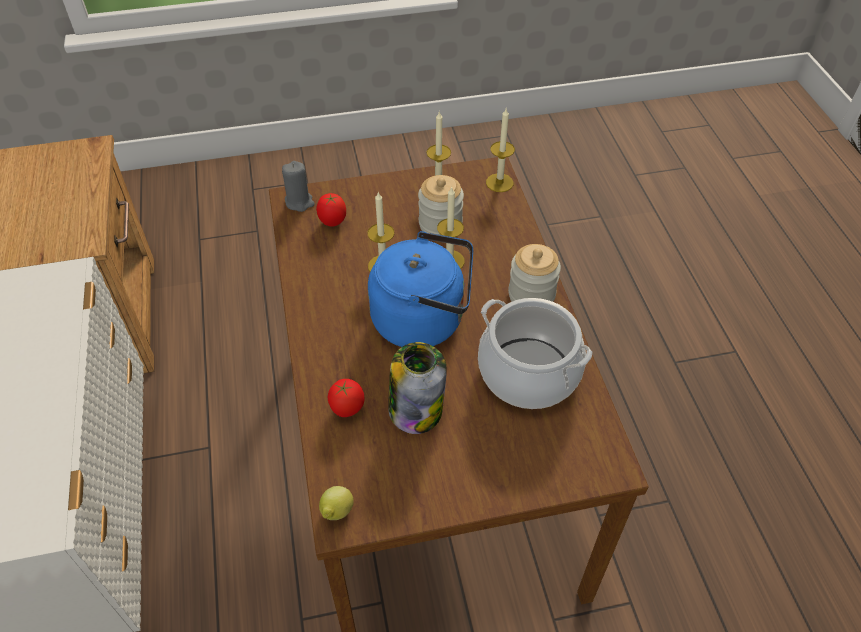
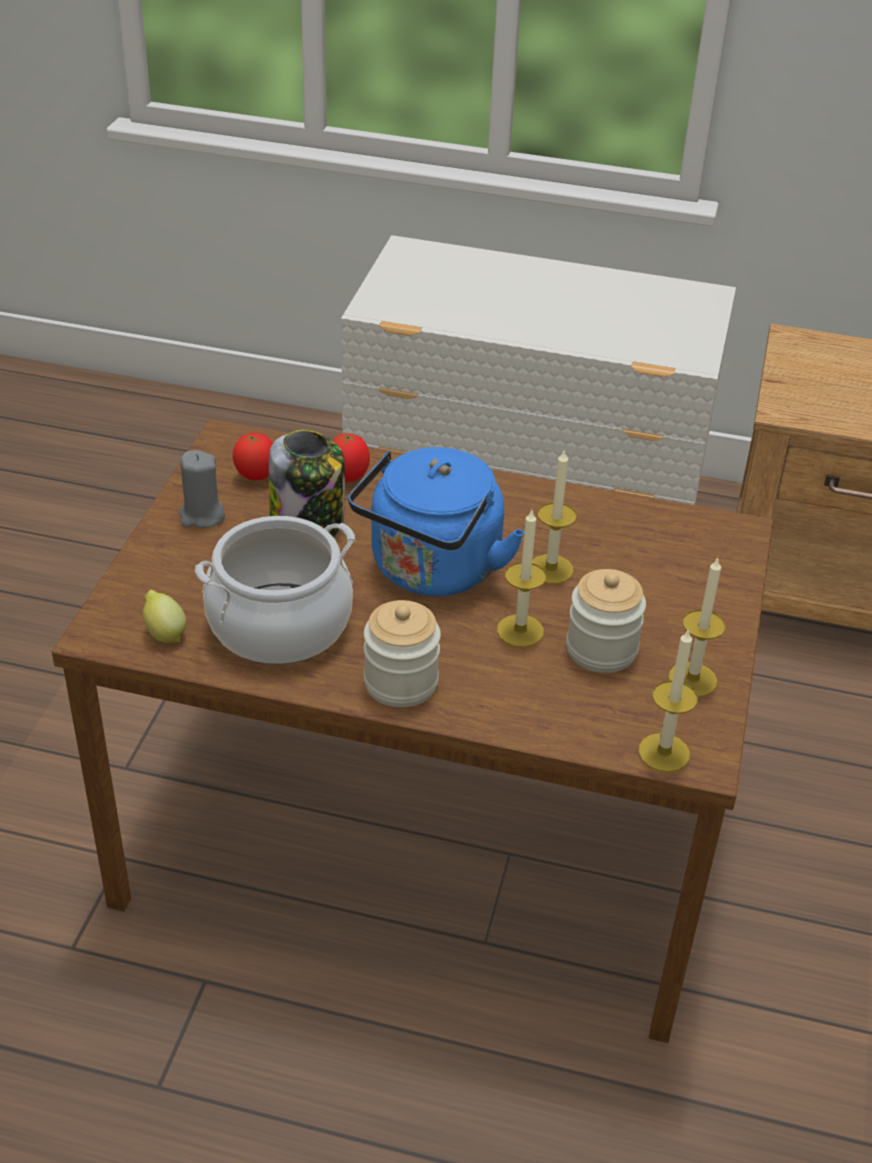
camera: 115 degrees right, 10 degrees down
(299, 202) = (727, 536): grey candle -> grey candle (202, 516)
(332, 222) = (666, 552): tomato -> tomato (256, 476)
(336, 513) = (237, 438): lemon -> lemon (164, 633)

